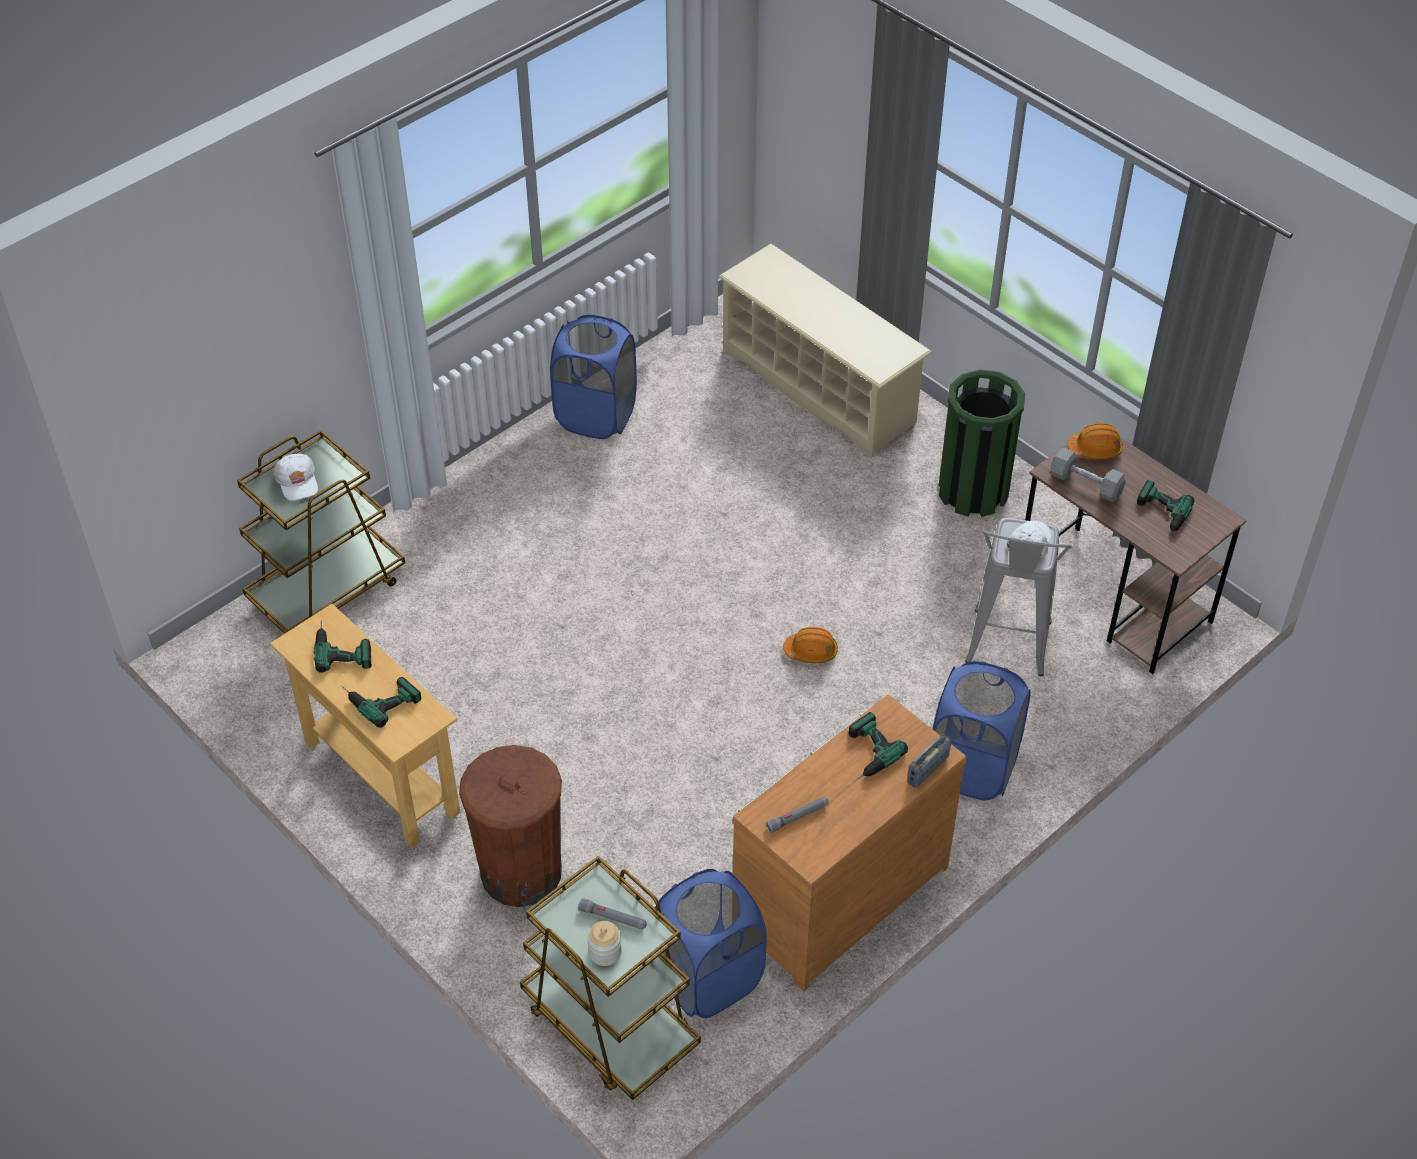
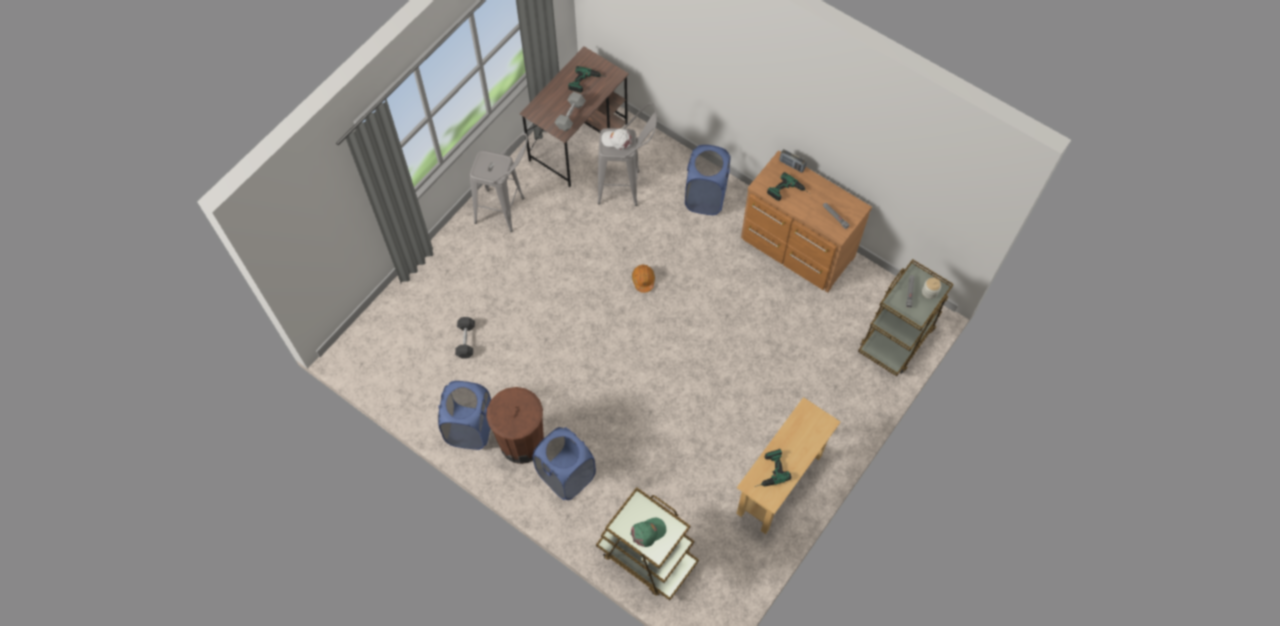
camera: 100 degrees left, 15 degrees up
(297, 481) = (648, 532): white cap -> green cap
(379, 697) = (799, 440): power drill -> none
(521, 872) = (822, 396): brown trash can -> brown trash can (522, 442)
(708, 978) = (859, 298): blue laundry basket -> blue laundry basket (566, 475)
(743, 423) = (466, 340): none -> grey dumbbell
(819, 387) = (428, 302): beige shoe rack -> none
(973, 491) = (507, 212): green trash can -> grey stool
(1095, 449) = (542, 113): orange hard hat -> none

